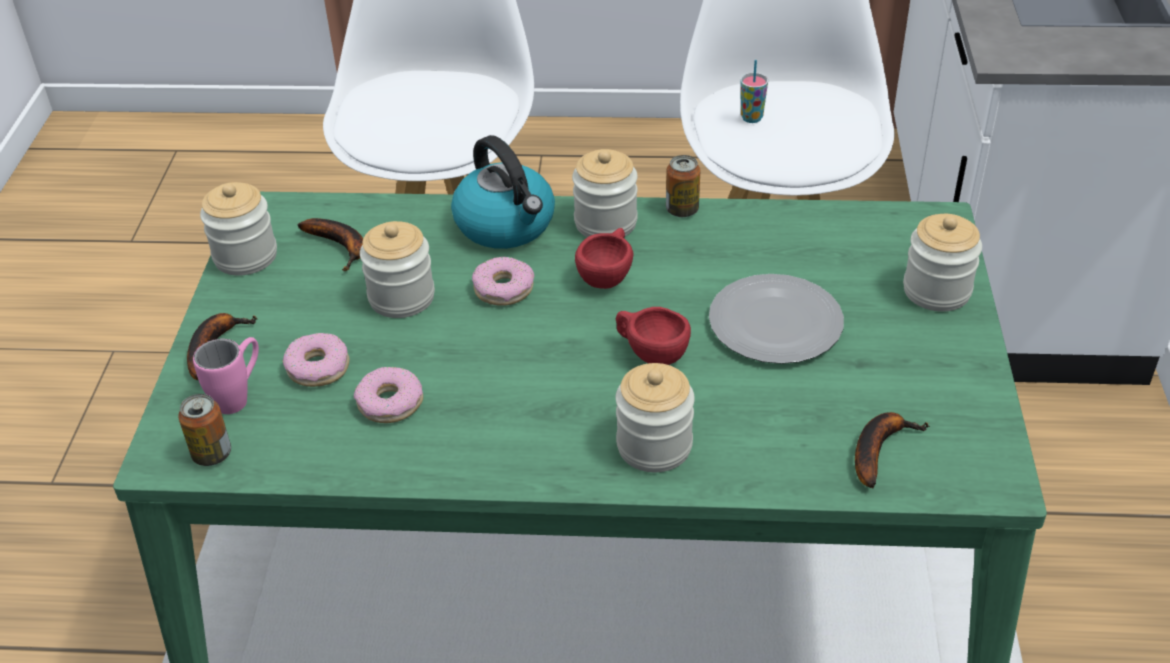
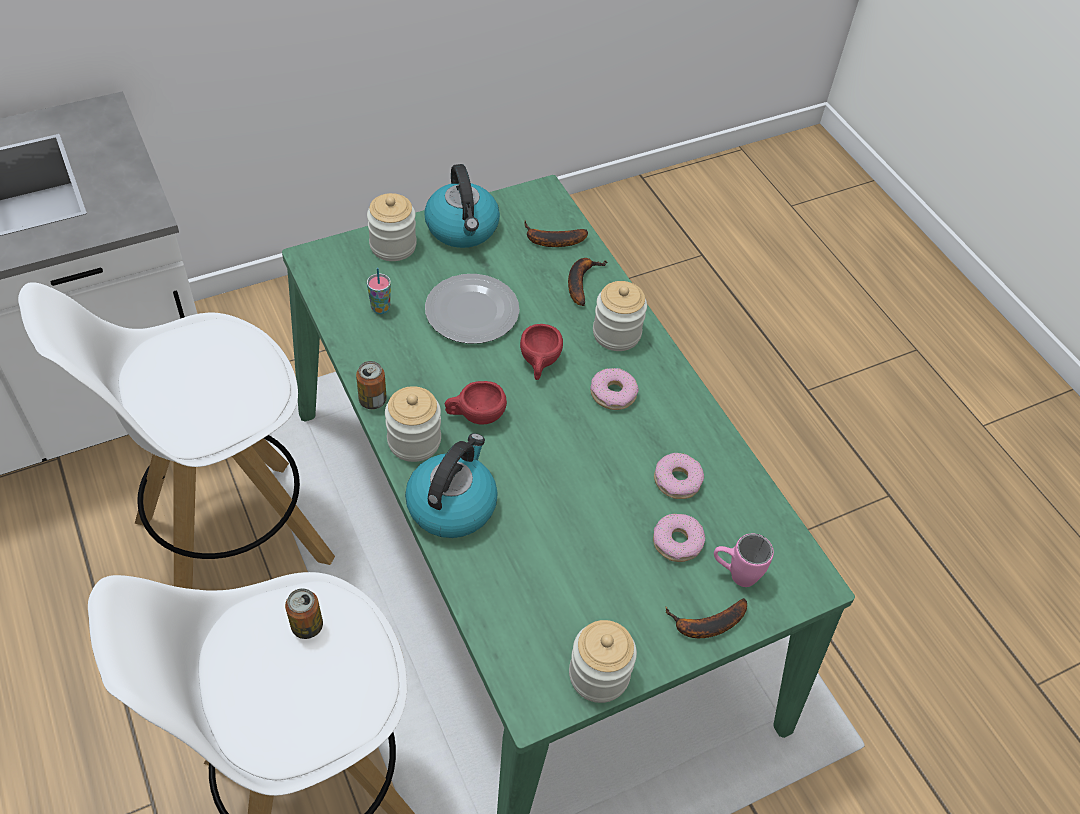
camera: 125 degrees left, 10 degrees up
(212, 454) = (789, 556): can -> can (307, 626)
(341, 246) = (544, 608): banana -> banana (580, 281)
(401, 297) = (576, 530): jar -> none
(503, 289) = (527, 470): donut -> donut (613, 394)
(751, 118) = (209, 404): cup -> cup (380, 308)
(946, 365) = (463, 228): none -> kettle

